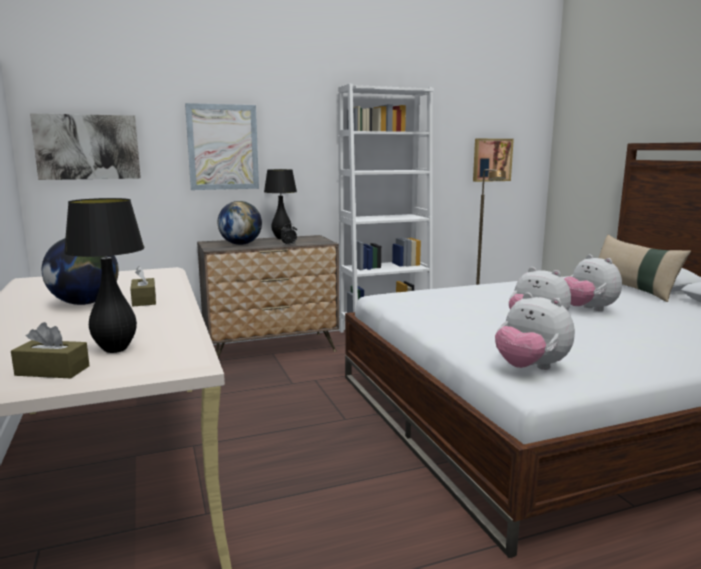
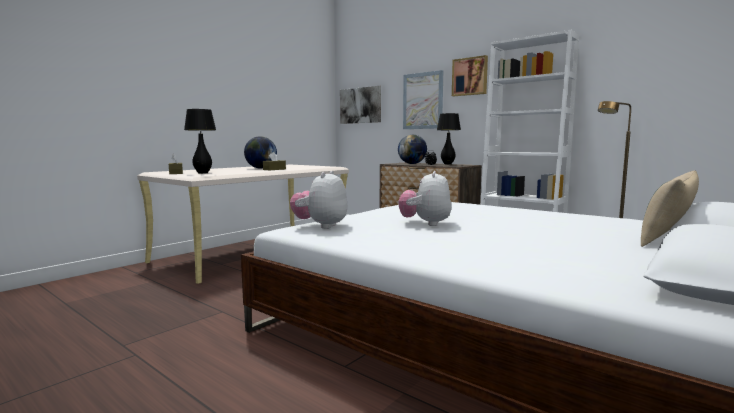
camera: 60 degrees right, 5 degrees down
(491, 160) = (681, 95): picture -> picture (470, 76)
(588, 309) = (515, 228): plush toy -> none

